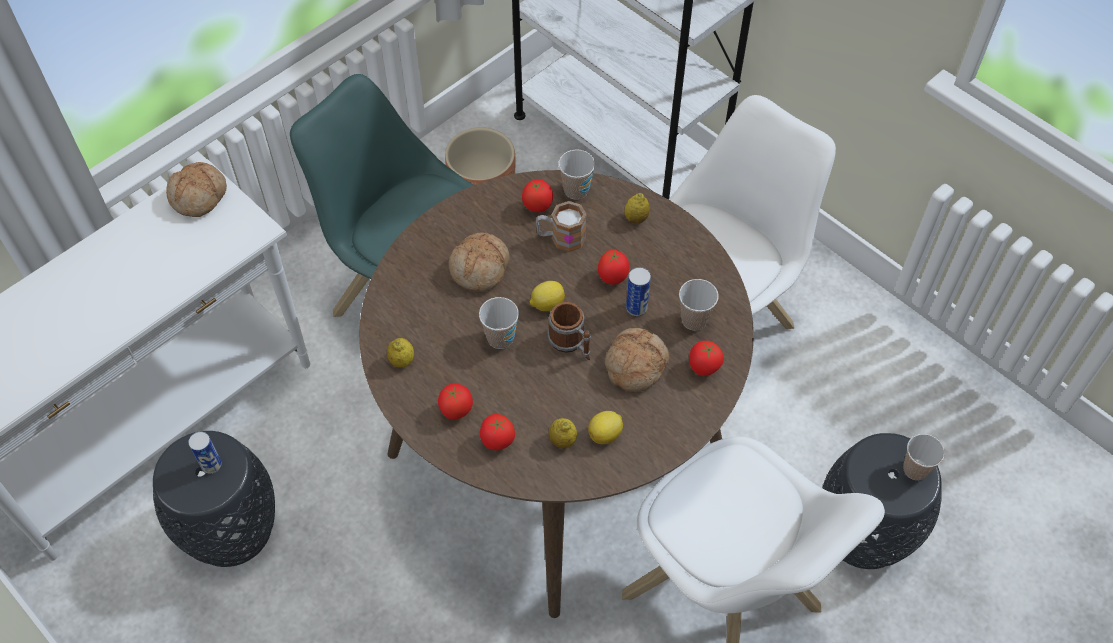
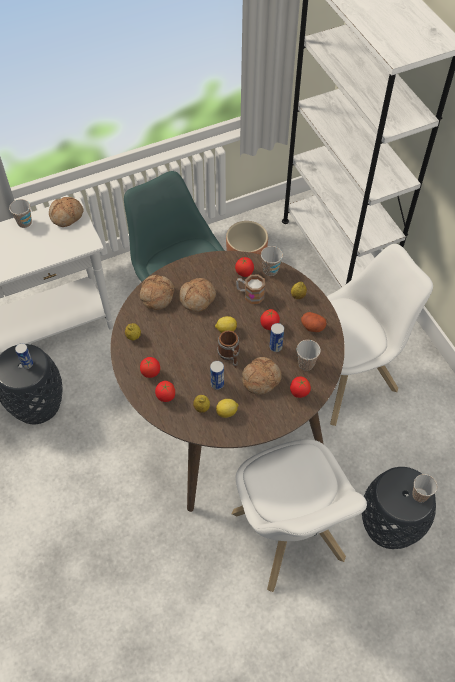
camera: 20 degrees right, 0 degrees up
(411, 283) = (156, 295): none -> bread
(500, 338) = (192, 340): cup -> cup (24, 223)
(570, 395) = (217, 384): none -> can
(678, 259) = (312, 326): none -> potato

